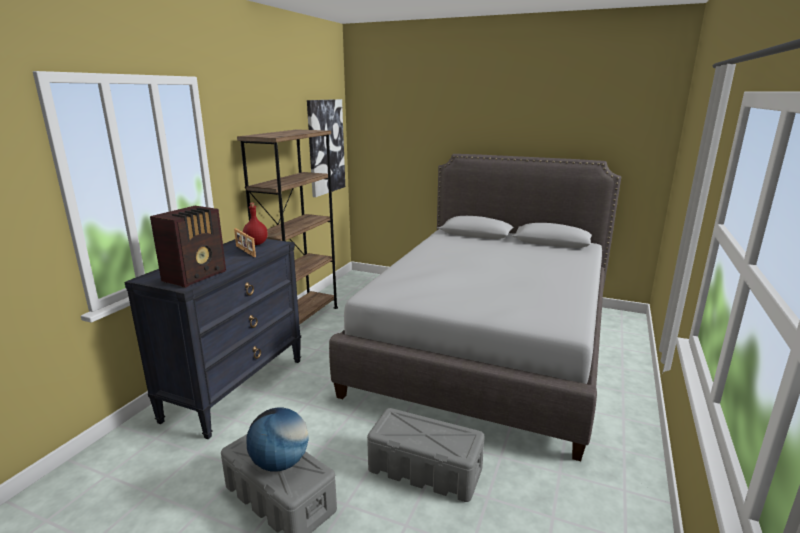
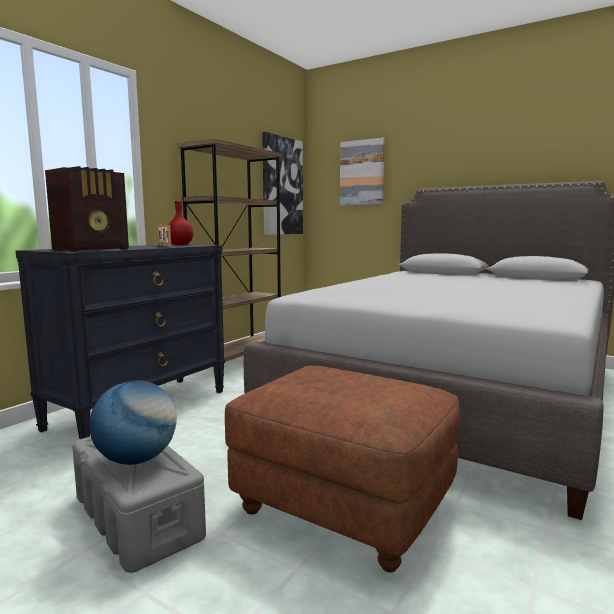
camera: 10 degrees right, 10 degrees down
(400, 132) = (362, 172): none -> picture
(426, 470) = (344, 507): grey storage box -> brown ottoman

